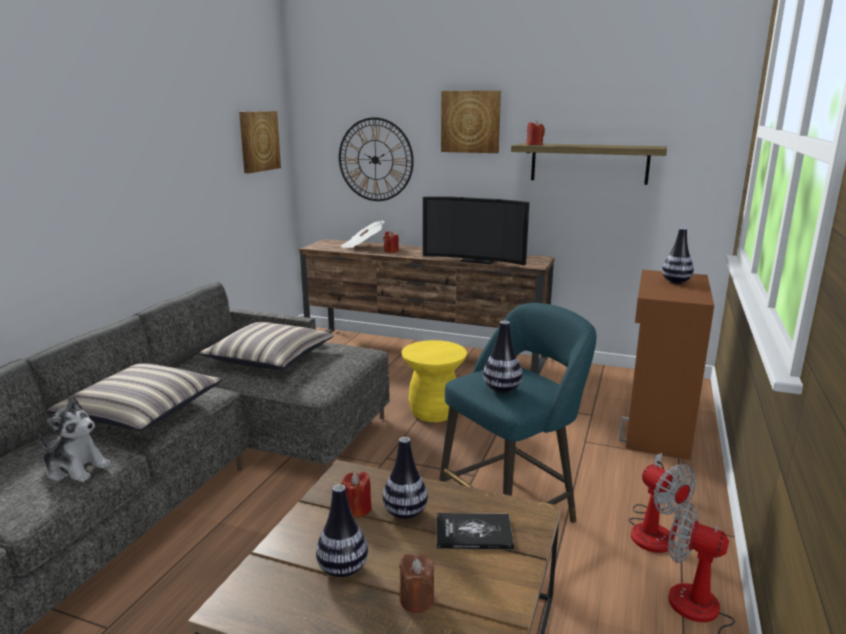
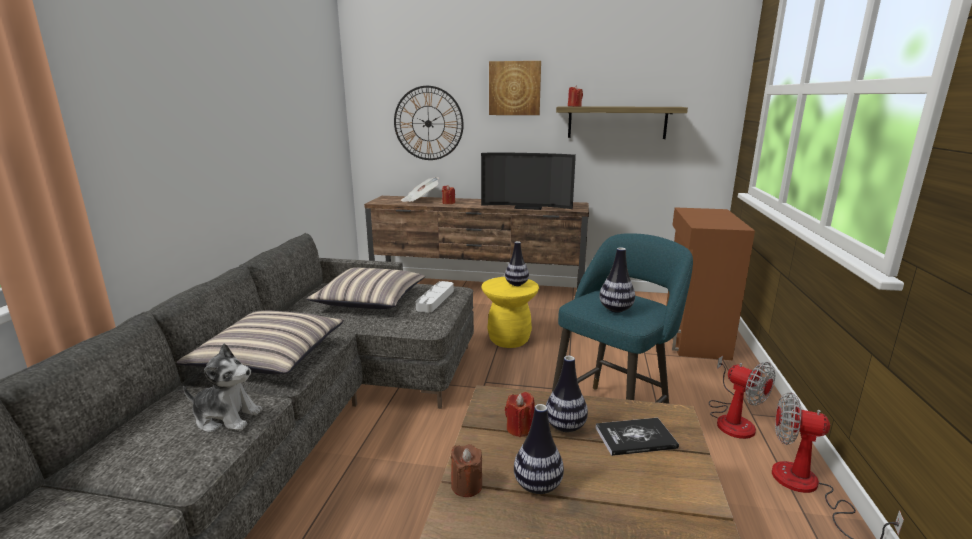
camera: 10 degrees left, 0 degrees up
(258, 141) = (323, 106): picture -> none
(338, 362) = (435, 299): none -> grey tray
(416, 599) = (621, 506): brown candle -> brown candle (466, 485)
(676, 282) = (709, 215): vase -> vase (516, 284)

